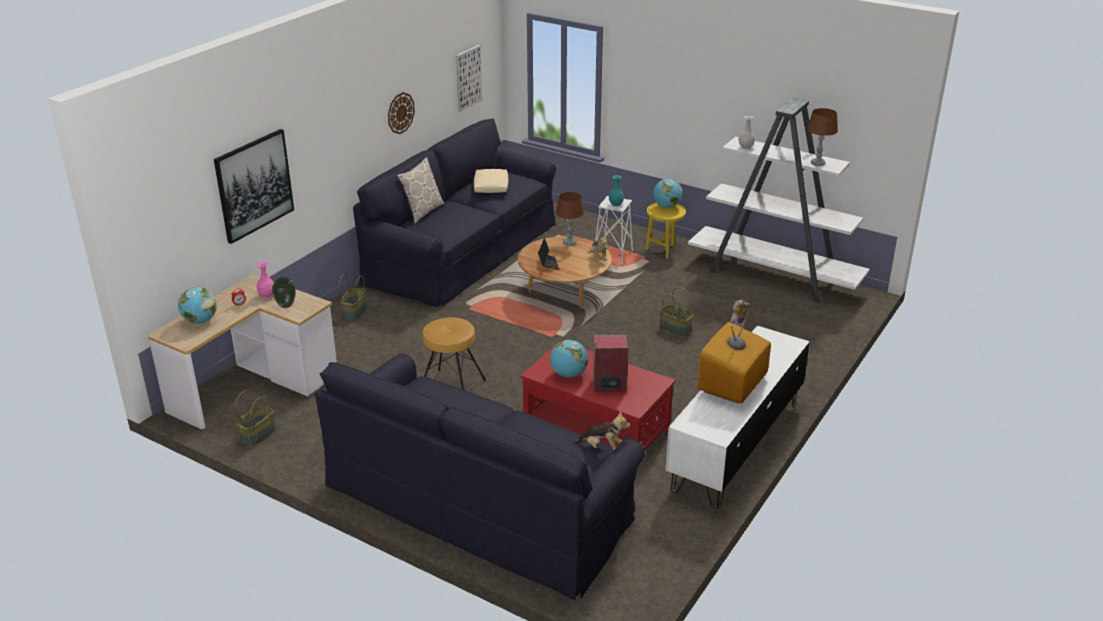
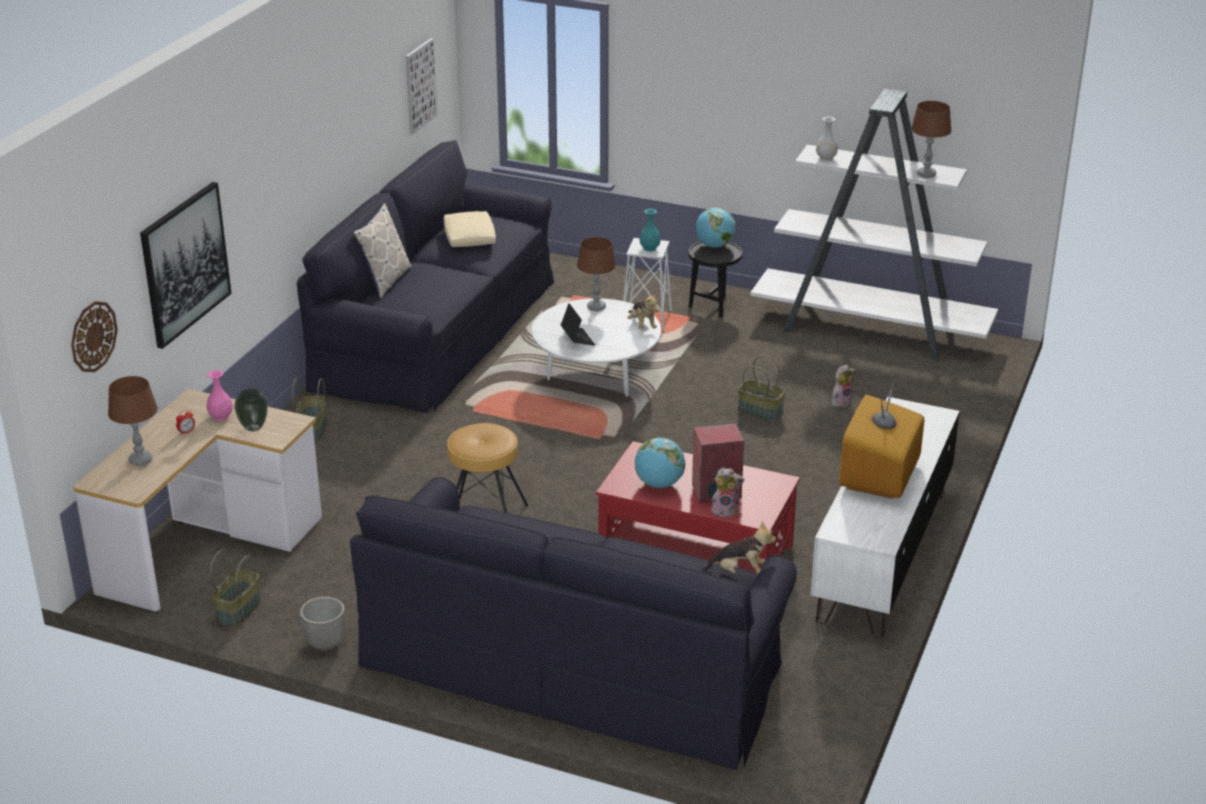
camera: 10 degrees left, 0 degrees up
(200, 321) = (140, 460): globe -> brown table lamp
(308, 466) = (325, 644): none -> planter
(400, 113) = (345, 144): wall clock -> wall clock (93, 336)
(564, 293) = (596, 377): brown coffee table -> white coffee table
(611, 399) = (726, 510): none -> plush toy
(664, 249) = (713, 306): yellow side table -> black side table

